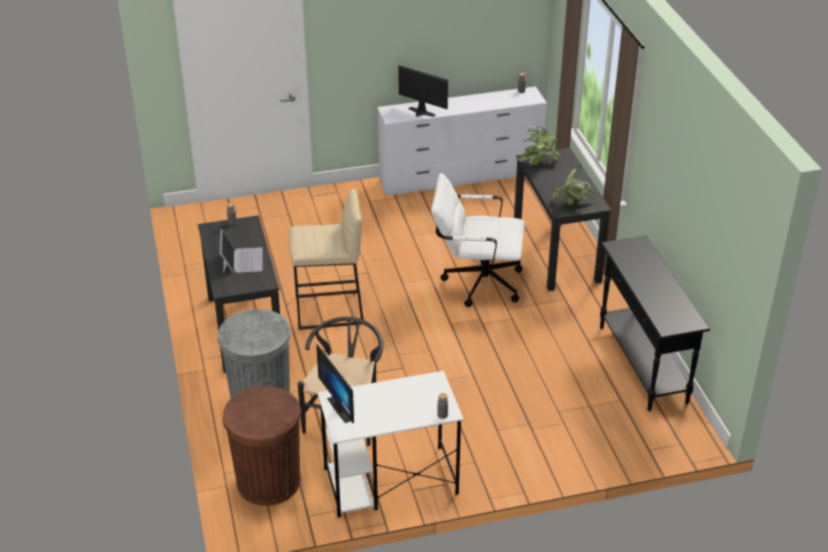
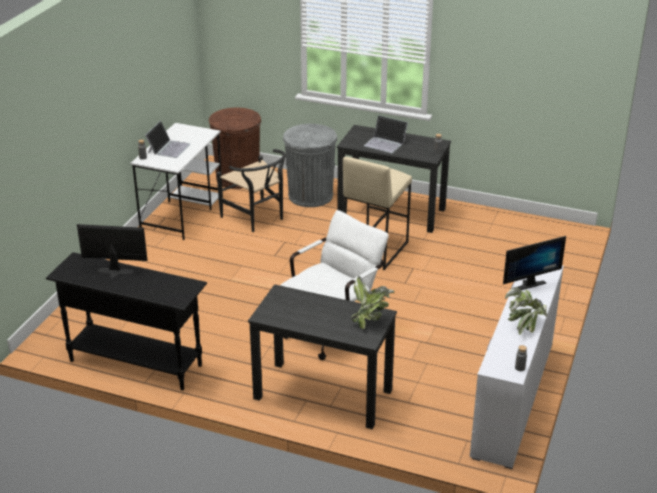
camera: 125 degrees right, 5 degrees down
(343, 408) = (196, 133): monitor -> monitor (114, 273)
(401, 408) = (168, 148): none -> laptop
(571, 203) = (284, 303): potted plant -> potted plant (525, 325)

